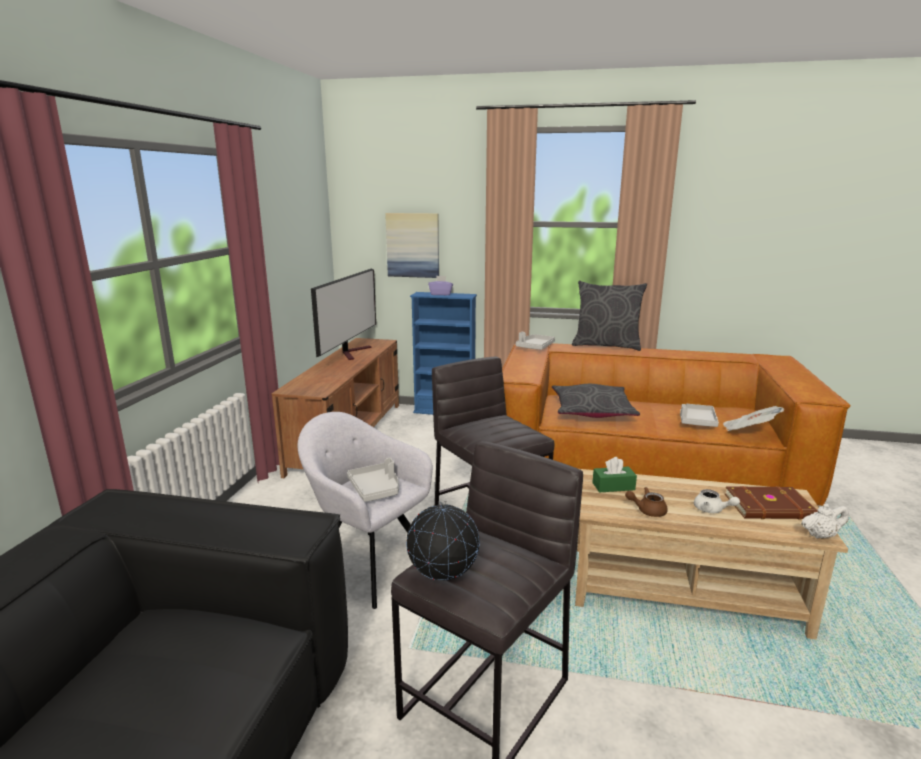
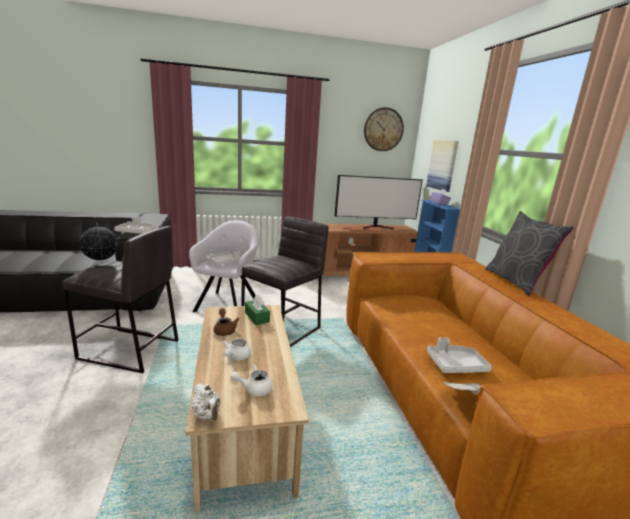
camera: 65 degrees right, 0 degrees up
(305, 203) = (383, 129): none -> wall clock
(535, 347) = (452, 257): grey tray -> grey tray (136, 232)
(592, 410) = (412, 312): grey pillow -> none
(770, 507) = (254, 388): brown book -> white teapot

